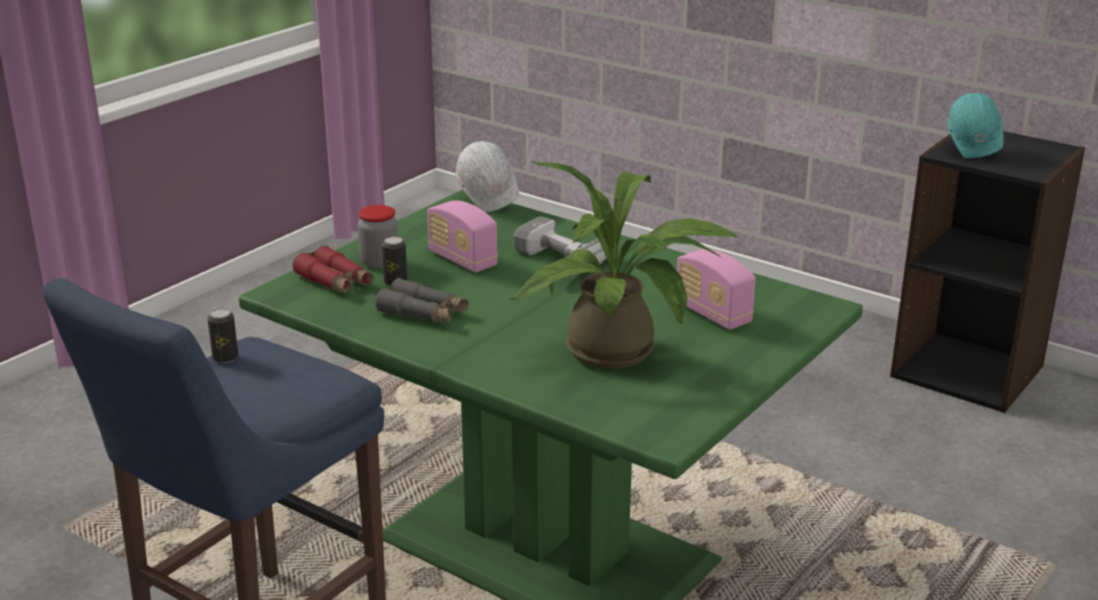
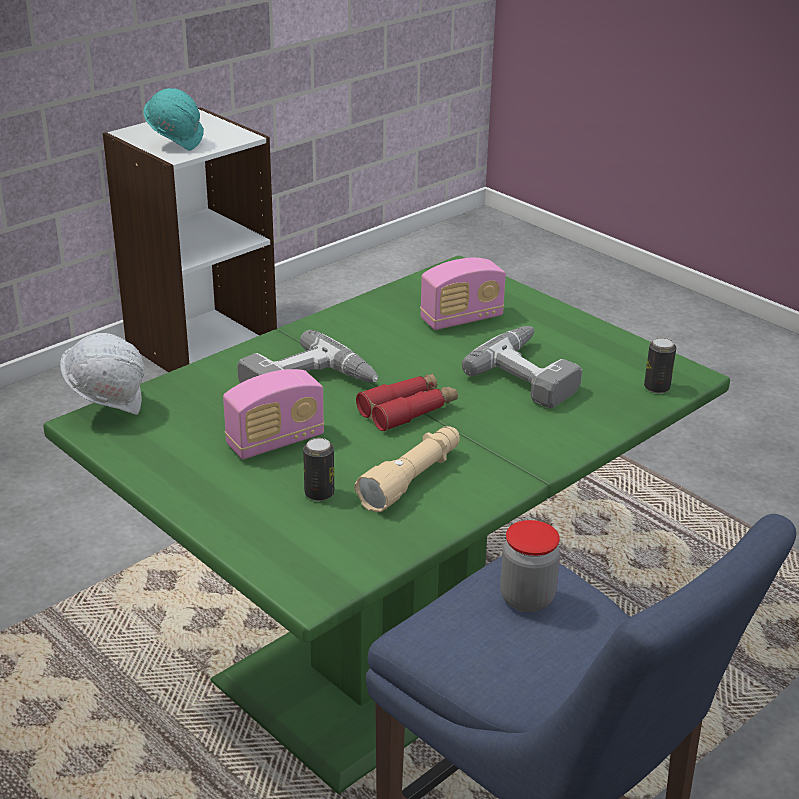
camera: 80 degrees left, 5 degrees up
(225, 358) = (457, 655): can -> can (656, 387)
(335, 281) = (298, 540): red binoculars -> red binoculars (408, 410)
(379, 262) = (254, 502): jar -> jar (527, 598)
(423, 313) = (412, 479): grey binoculars -> beige flashlight
(621, 353) = (532, 374): potted plant -> power drill
(968, 370) = (200, 345): black bookcase -> white bookcase

